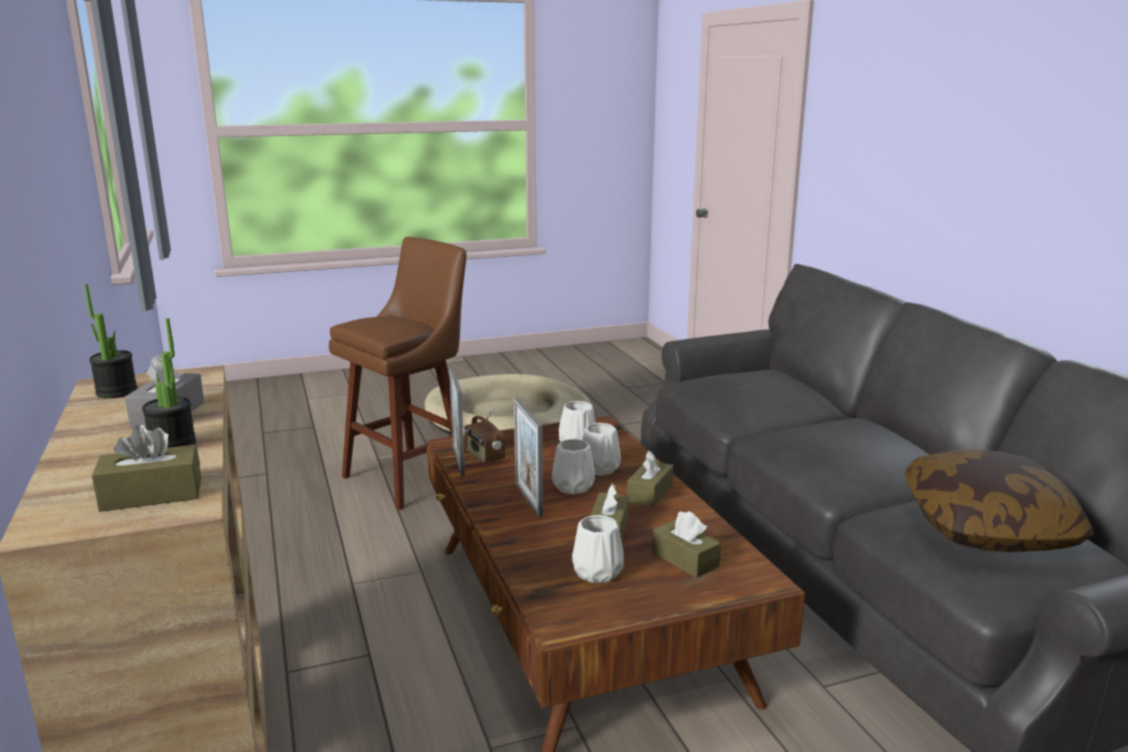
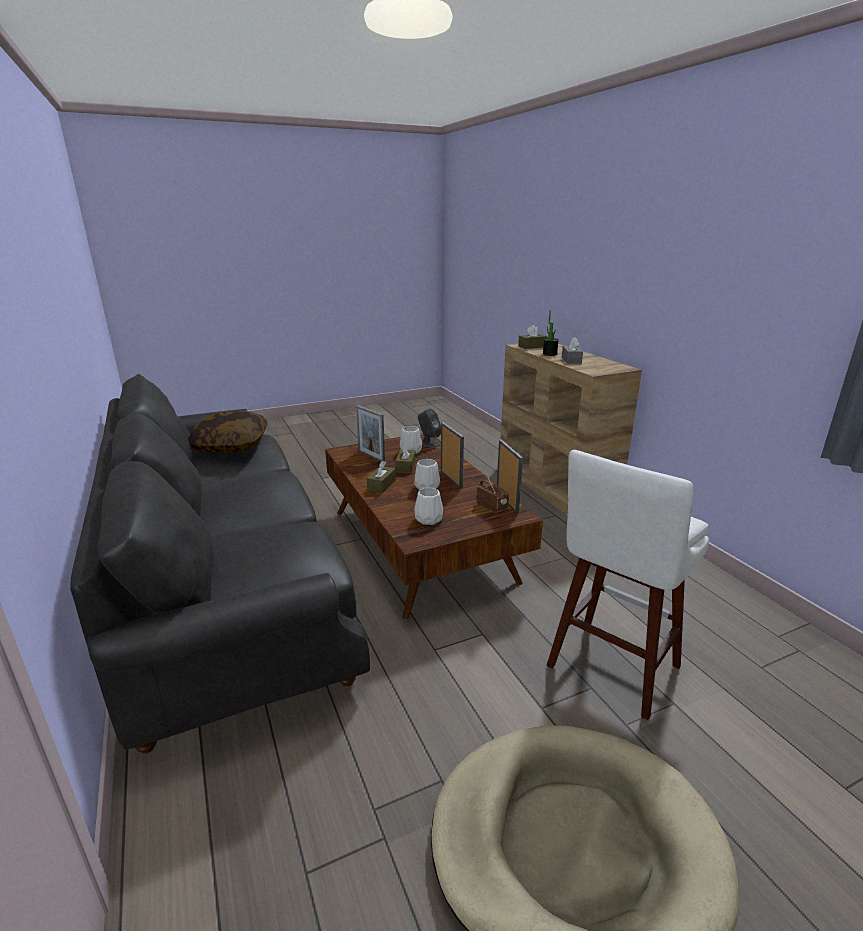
camera: 175 degrees right, 5 degrees up
(116, 392) = (611, 366): potted plant -> none
(410, 478) = (610, 668): brown stool -> white stool
(551, 598) = (429, 443): none -> grey speaker
(598, 469) = (412, 500): white vase -> none
(685, 560) = (371, 456): brown tissue box -> picture frame

